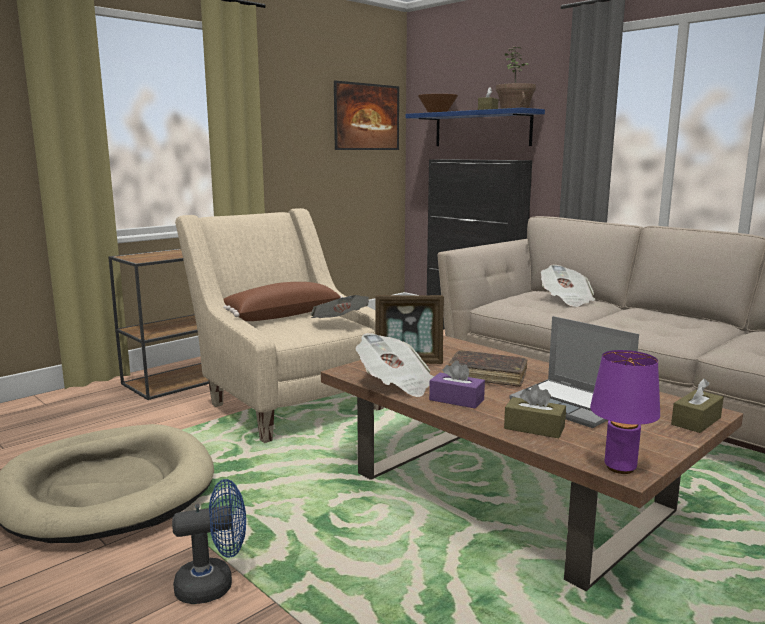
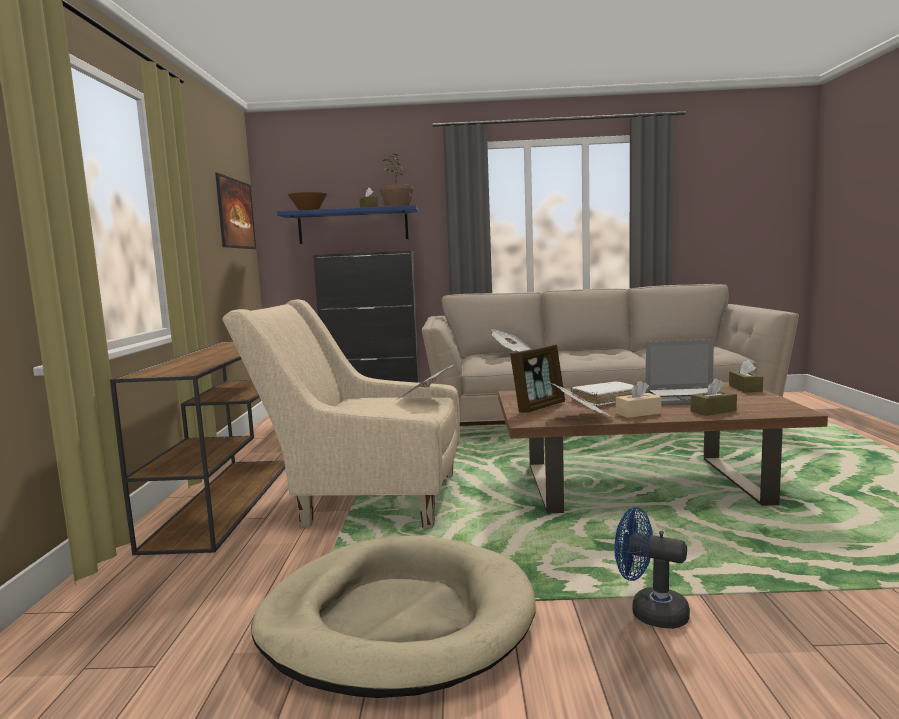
camera: 45 degrees left, 5 degrees down
(214, 584) = (650, 612): blue fan -> blue fan turned 90 degrees counterclockwise
(280, 315) = (352, 407): brown pillow -> none
(456, 400) = (638, 413): purple tissue box -> beige tissue box
(487, 376) = (605, 400): brown book -> white book
(620, 468) = (793, 411): purple table lamp -> none

